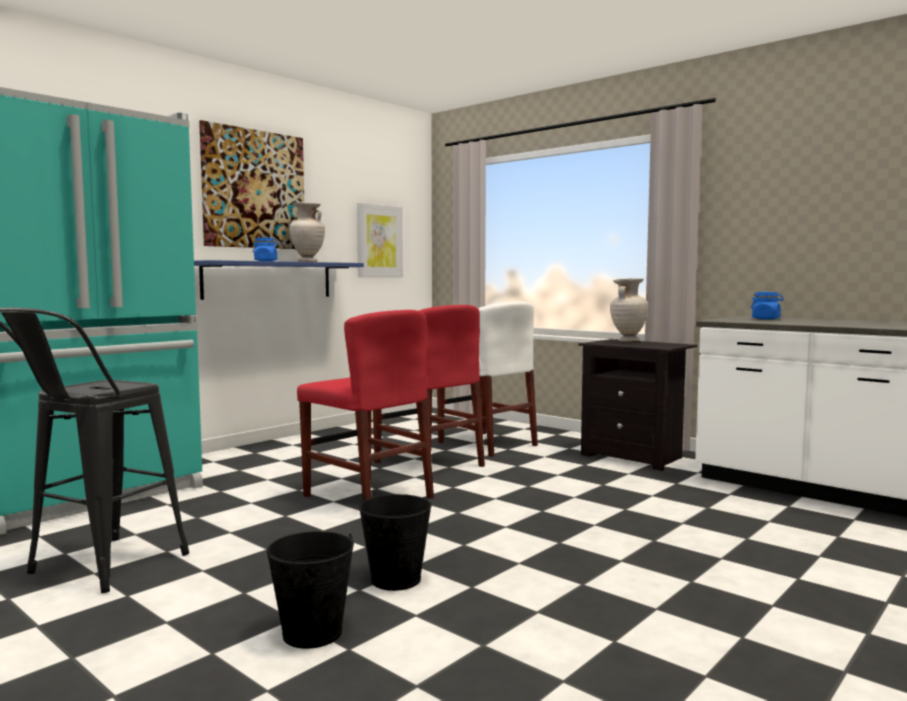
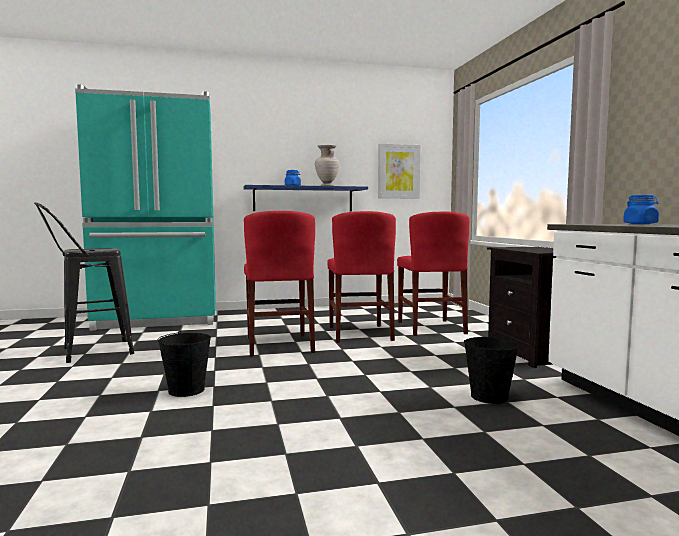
camera: 35 degrees right, 0 degrees up
(254, 189) = (293, 138): picture -> none
(312, 633) = (90, 404): black bucket -> black bucket (489, 396)
(487, 444) = (430, 327): white chair -> red chair
(628, 341) = (541, 247): beige vase -> none

